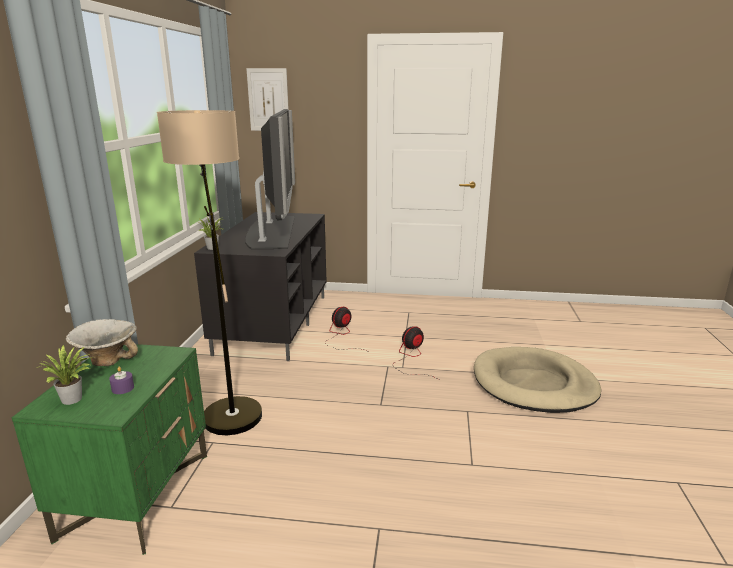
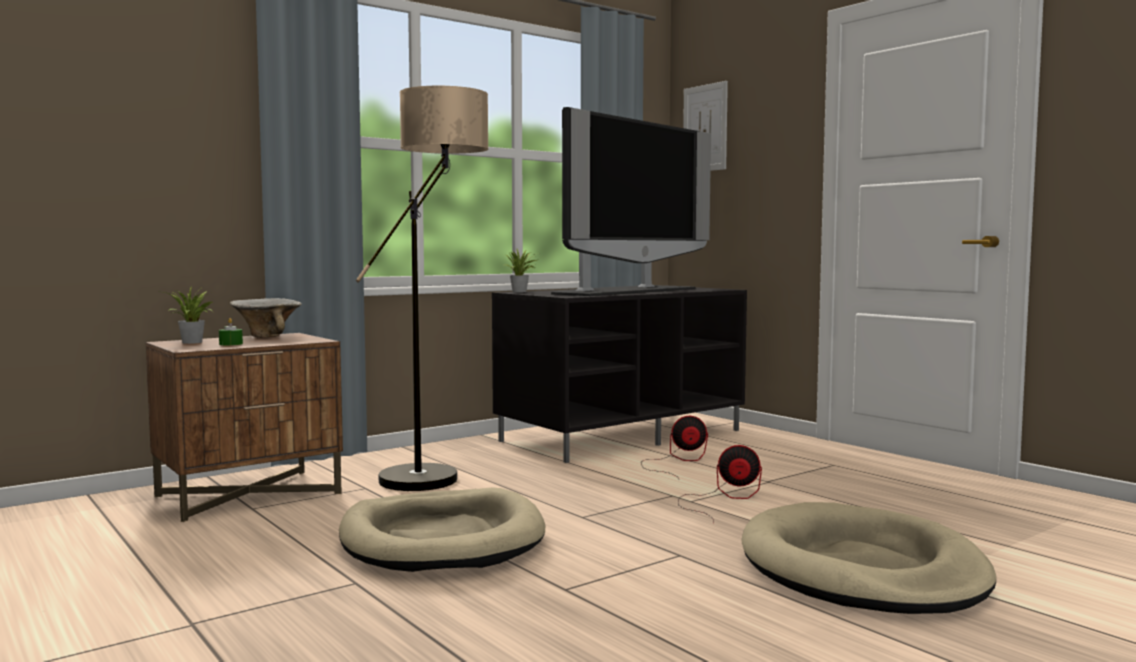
camera: 45 degrees right, 15 degrees down
(123, 388) = (231, 344): purple candle -> green candle
(137, 494) = (249, 494): green nightstand -> brown nightstand
(350, 462) = (442, 539): none -> beige dog bed

